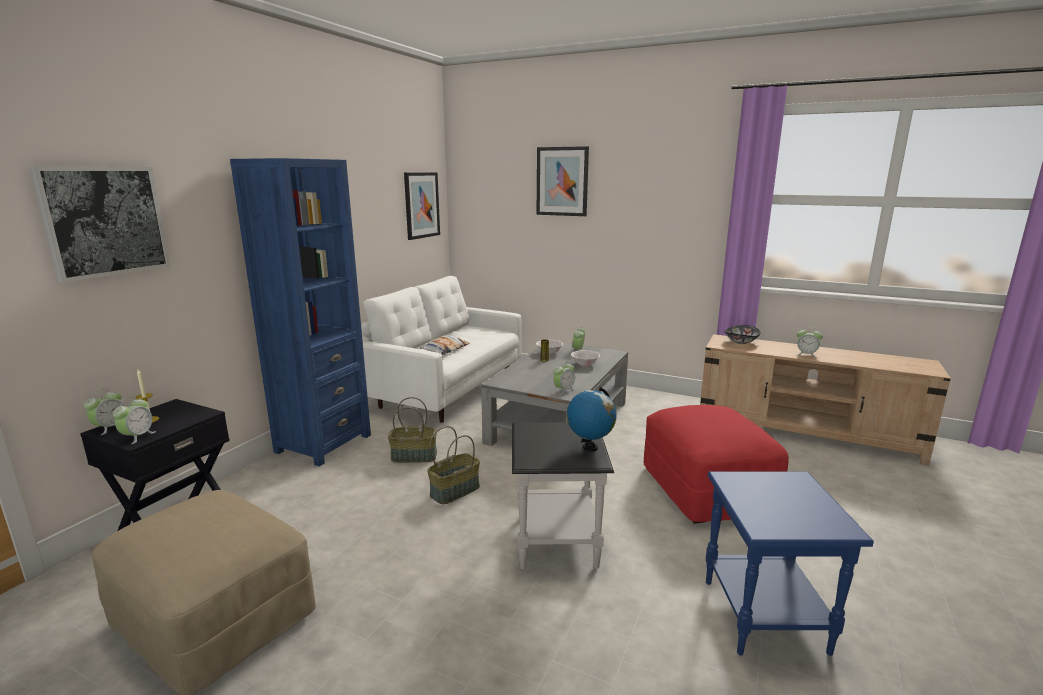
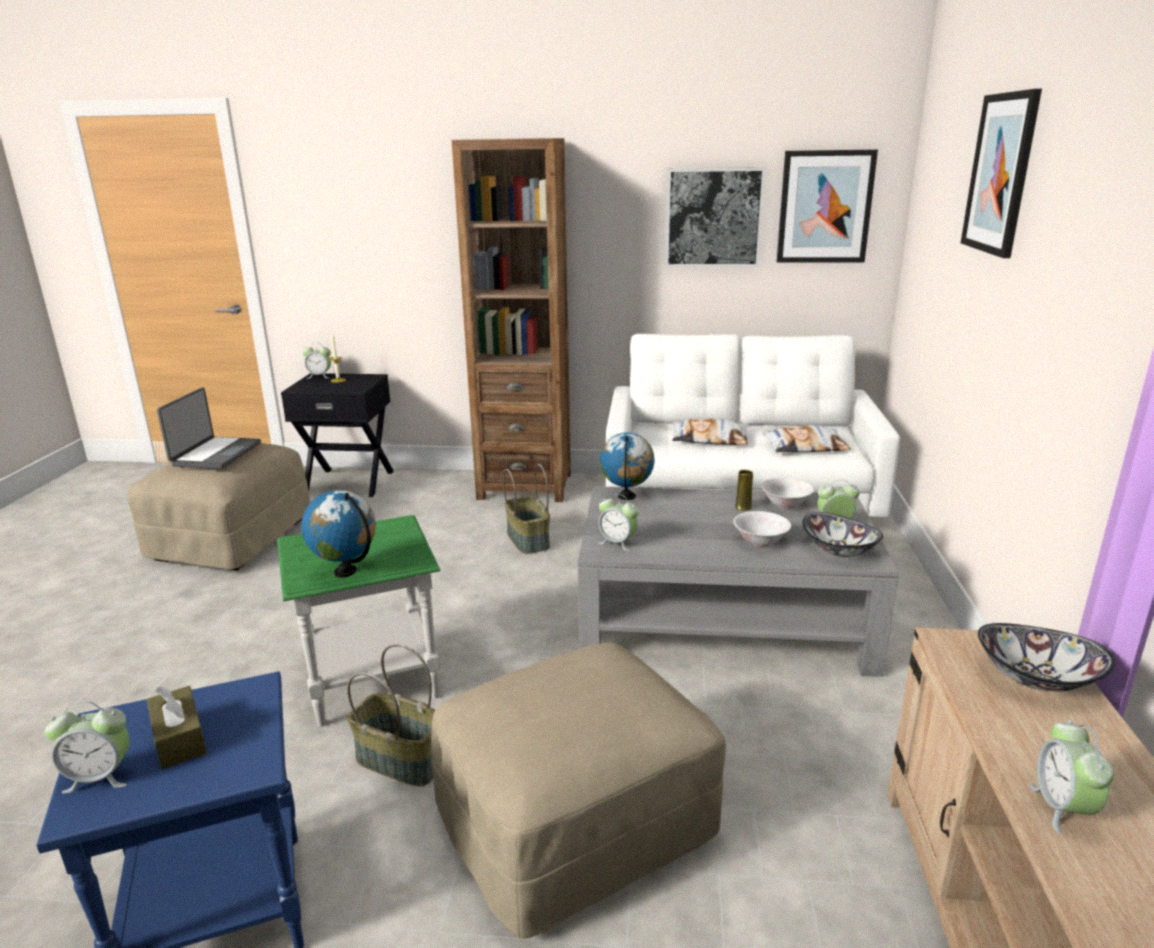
camera: 70 degrees right, 5 degrees up
(104, 221) = (346, 200): picture -> picture (713, 217)
(137, 437) = (304, 387): alarm clock -> alarm clock (100, 777)
(204, 522) = (215, 454): none -> laptop
(323, 443) = (525, 486): blue bookcase -> brown bookcase
(455, 491) = (461, 585): basket -> basket (402, 760)
(483, 336) = (805, 447): none -> pillow
(506, 379) = (627, 497): none -> globe
(556, 540) = (374, 681): black side table -> green side table
(603, 354) = (840, 550): none -> bowl
(707, 491) = (576, 827): red ottoman -> beige ottoman
(777, 500) = (179, 739): none -> brown tissue box

